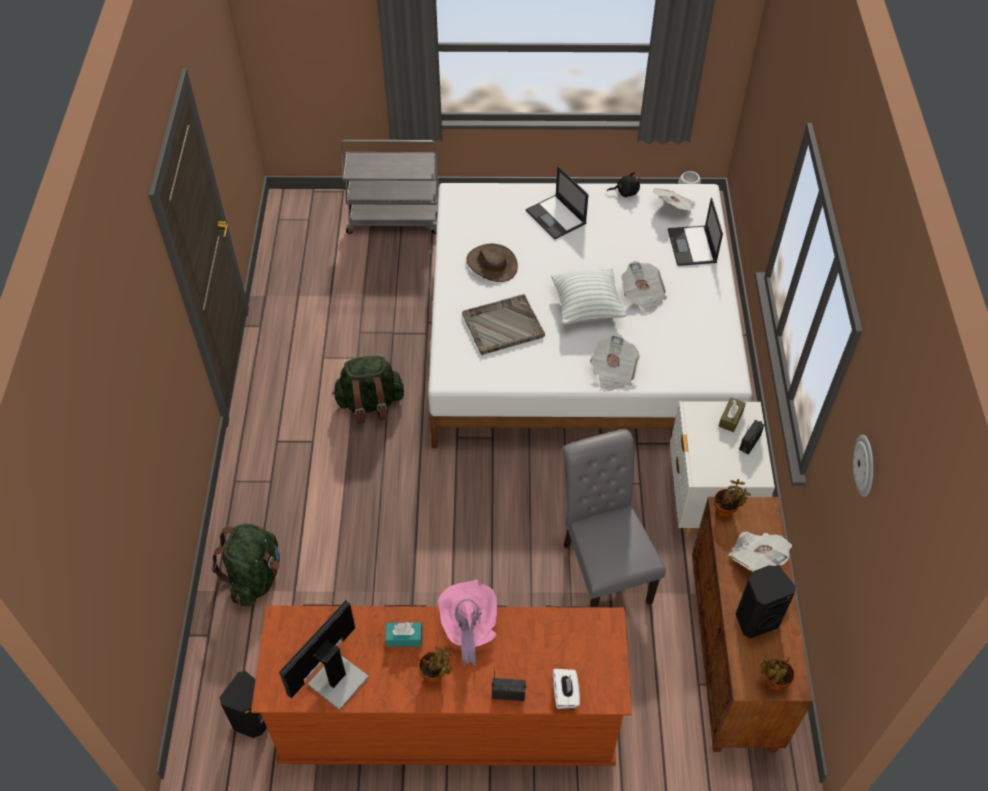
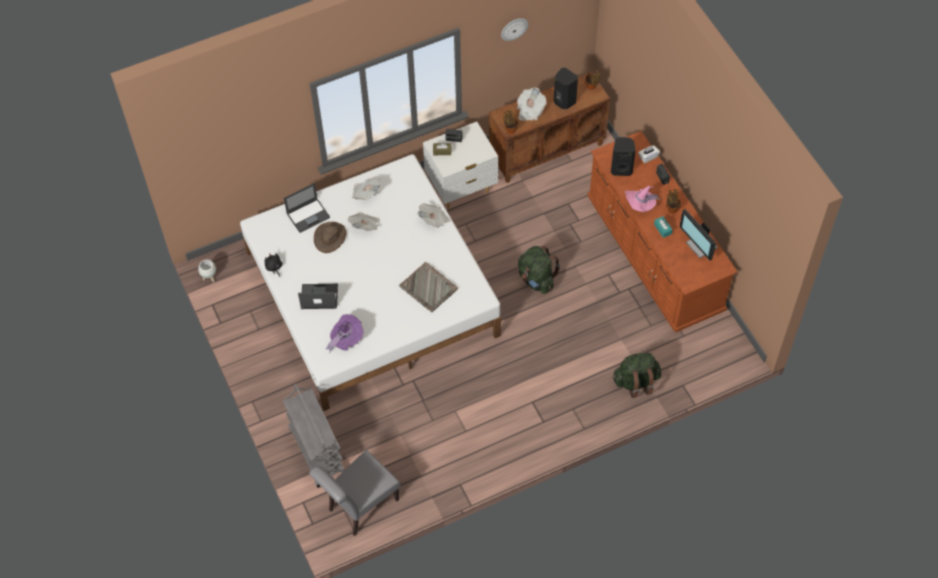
camera: 115 degrees left, 5 degrees up
(254, 720) = (710, 337): black speaker -> black speaker (621, 168)
(335, 680) = (700, 246): monitor -> monitor turned 45 degrees clockwise
(370, 404) = (486, 384): green backpack -> green backpack (536, 279)
(478, 222) = (346, 339): none -> purple hat
(492, 264) = (380, 315): brown hat -> brown hat (330, 237)
(556, 217) = (318, 296): laptop -> laptop turned 120 degrees counterclockwise
(586, 307) = (390, 251): pillow -> none
(603, 567) = (530, 222): grey chair -> grey chair (359, 507)
(674, 208) = (277, 236): newspaper -> newspaper (366, 193)

